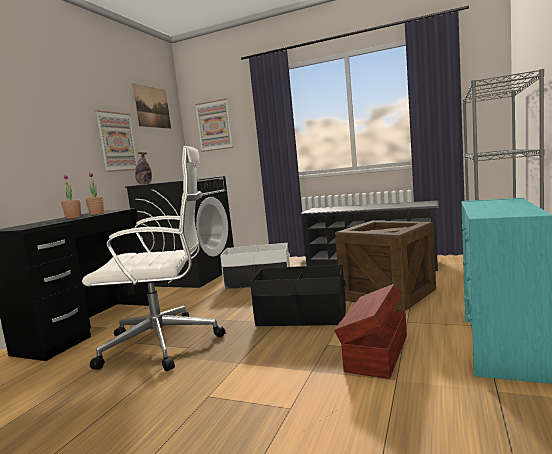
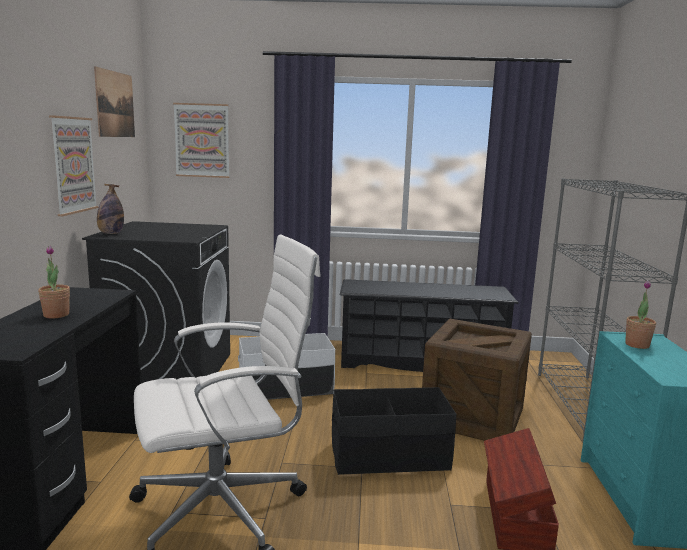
camera: 20 degrees left, 5 degrees up
(97, 214) = (86, 305): potted plant -> potted plant (637, 345)

